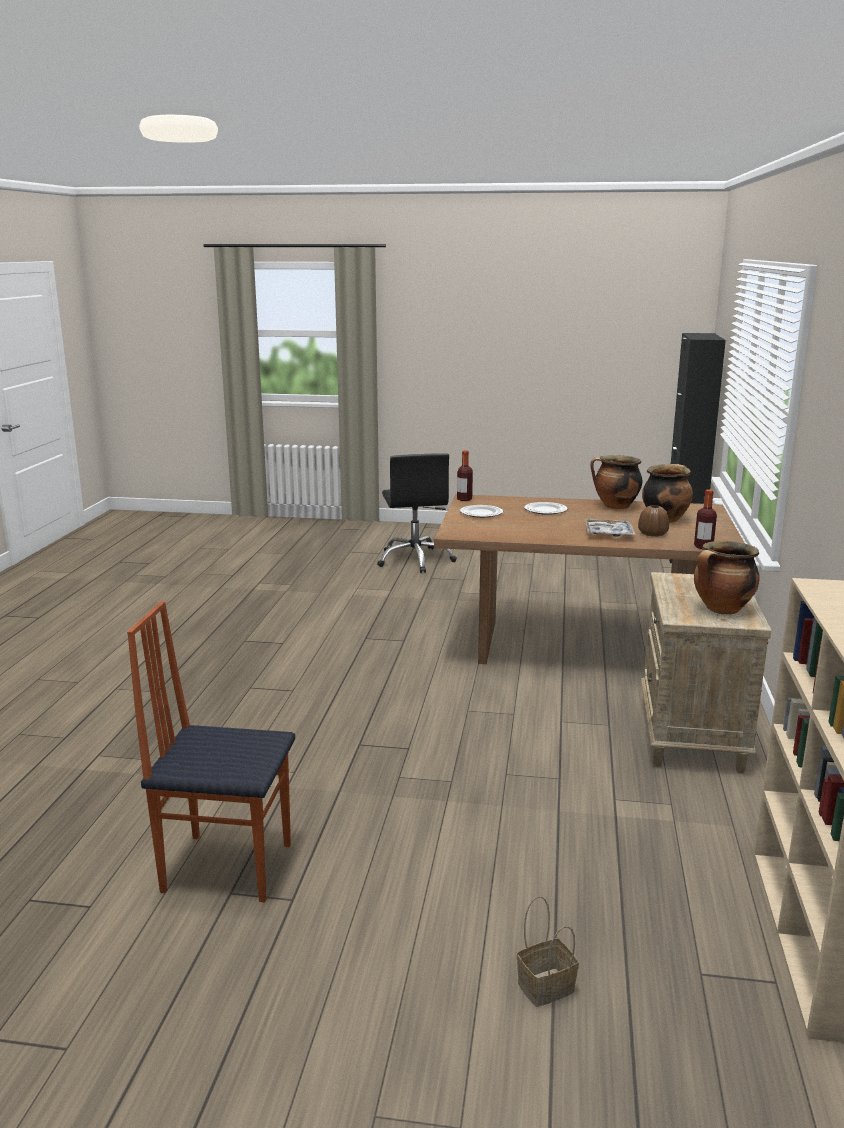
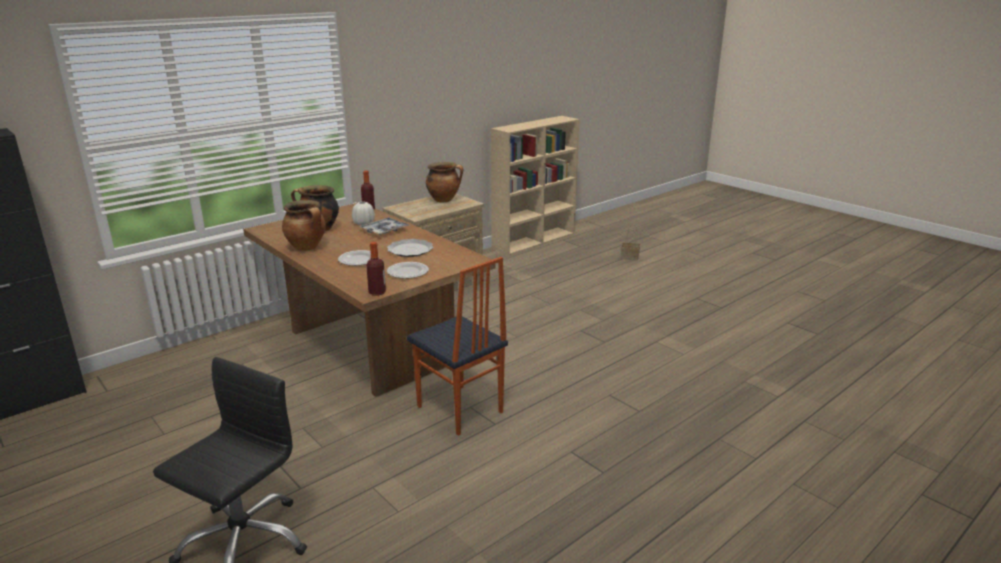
camera: 140 degrees left, 5 degrees up
(227, 866) = (718, 316): chair -> chair (459, 410)
(530, 526) = (410, 250): none -> plate
(652, 534) = (363, 223): brown vase -> white vase

